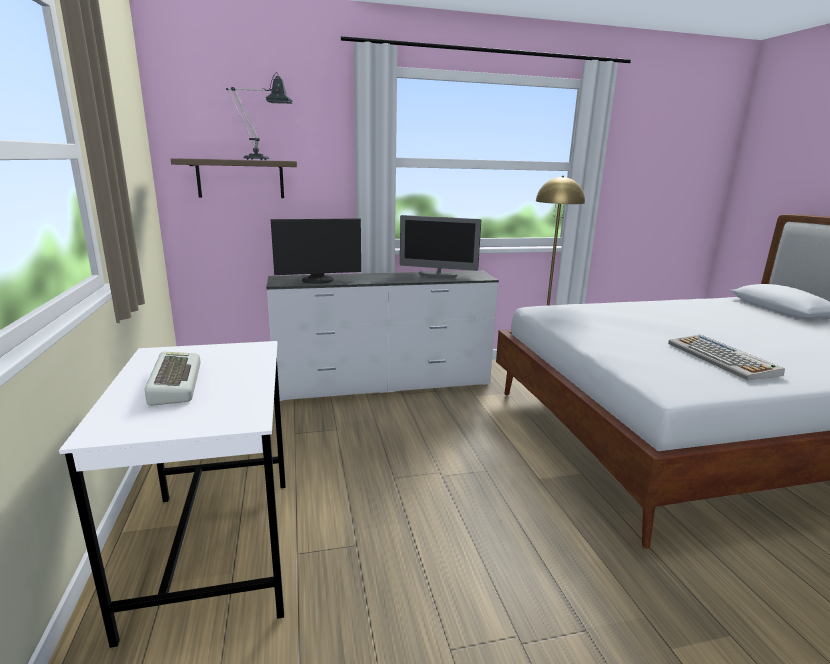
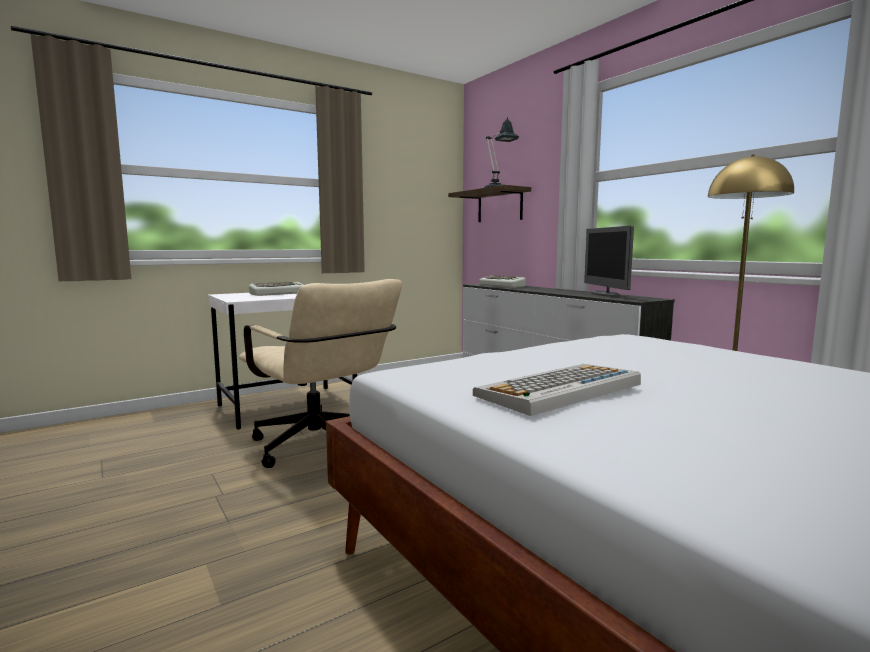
camera: 70 degrees right, 10 degrees down
(318, 280) = (503, 286): monitor -> keyboard
(412, 535) = (322, 448): none -> beige office chair

